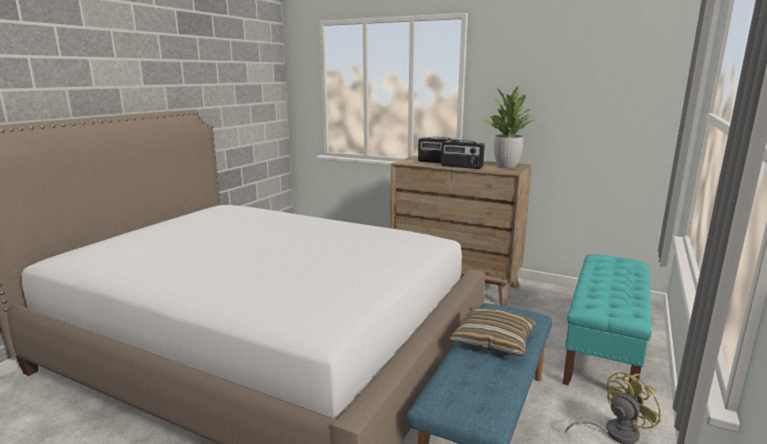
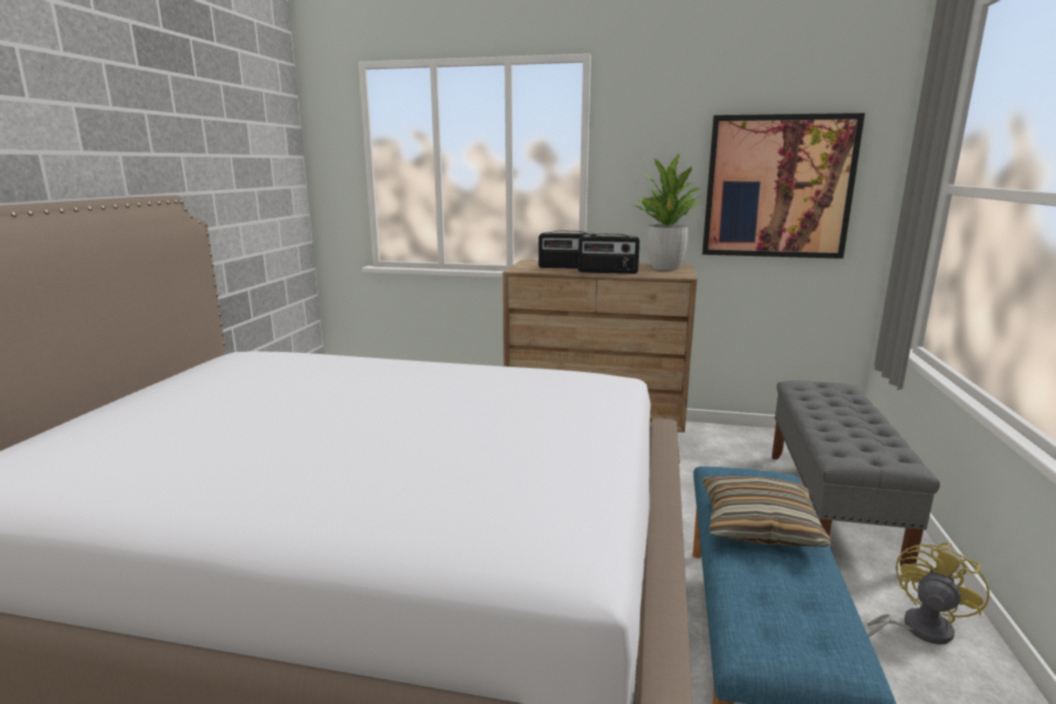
camera: 15 degrees left, 0 degrees up
(601, 109) = (778, 187): none -> picture
(603, 349) = (830, 507): turquoise bench -> grey bench

